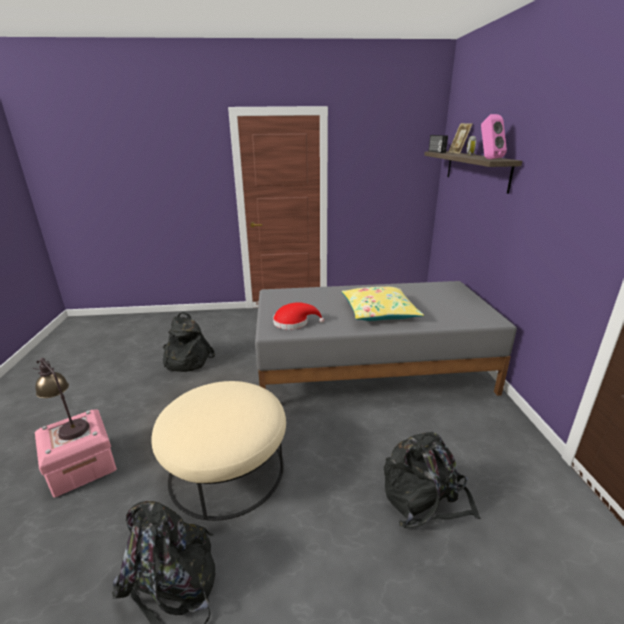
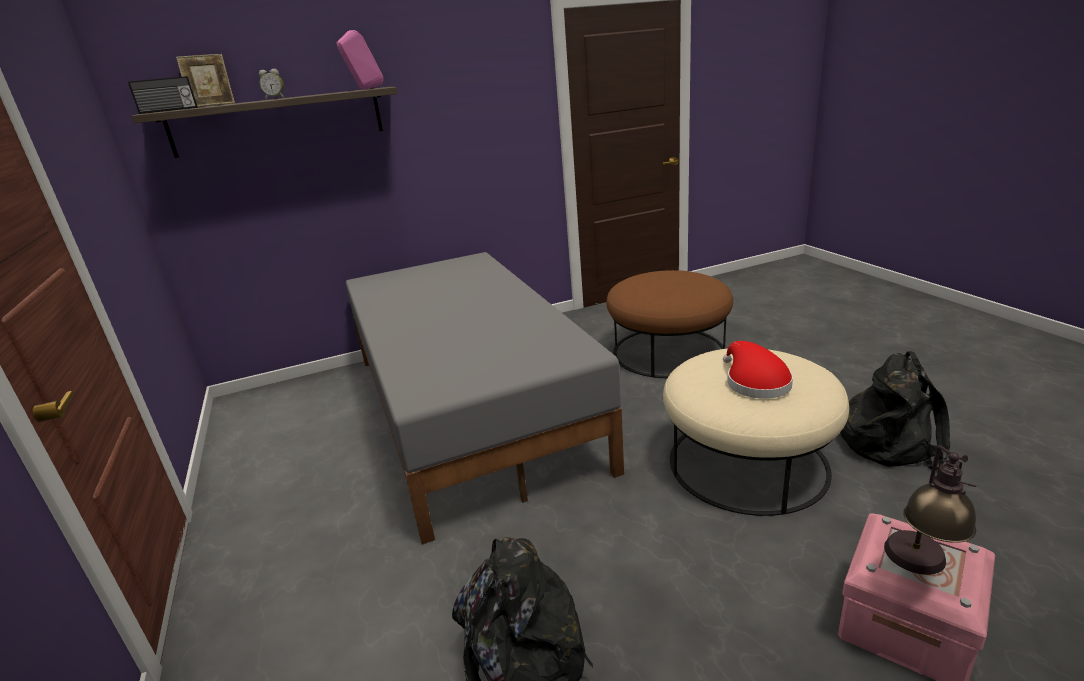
camera: 105 degrees left, 0 degrees up
(294, 322) = (544, 345): red hat -> red hat (754, 382)
(379, 312) = (478, 303): yellow pillow -> none
(424, 498) = (668, 351): black backpack -> brown ottoman

